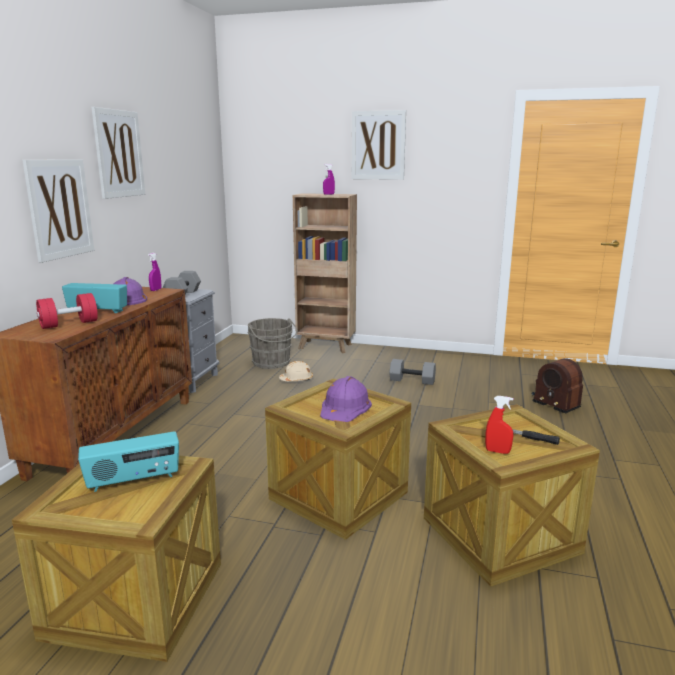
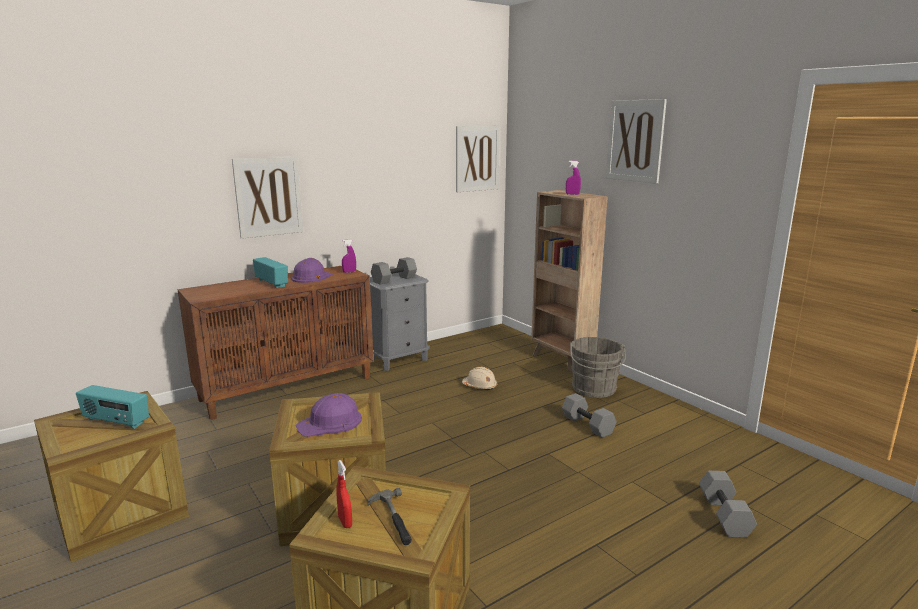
camera: 40 degrees right, 0 degrees up
(69, 324) = (231, 290): red dumbbell -> none
(119, 154) = (346, 149): picture -> picture (477, 158)
(272, 363) = (486, 363): grey bucket -> grey bucket (594, 390)
(555, 400) = (725, 516): radio -> grey dumbbell

